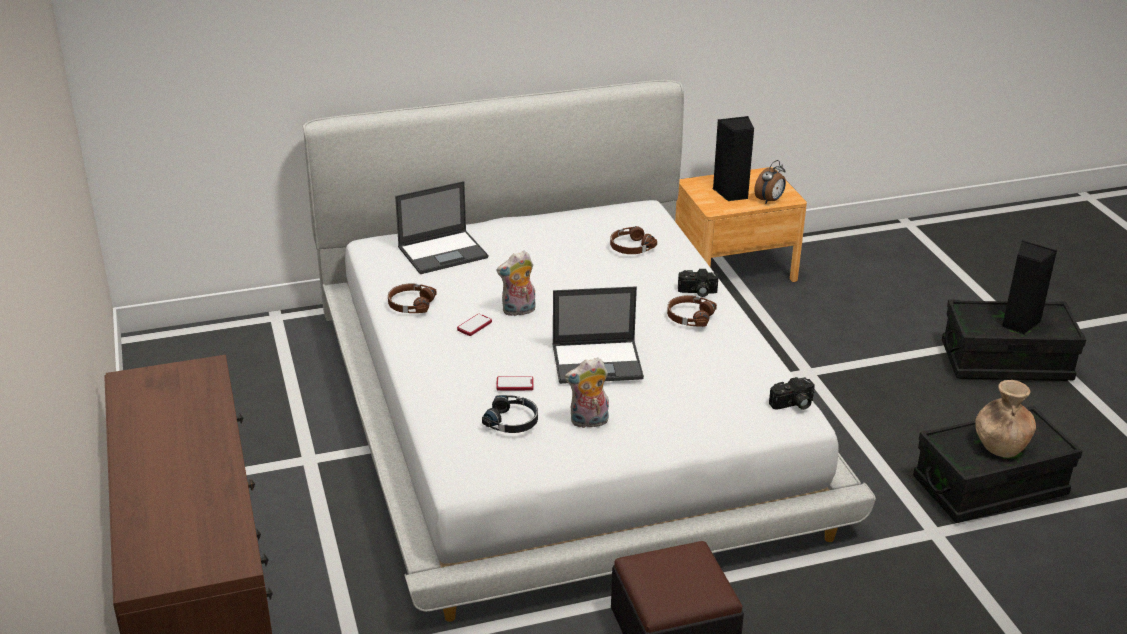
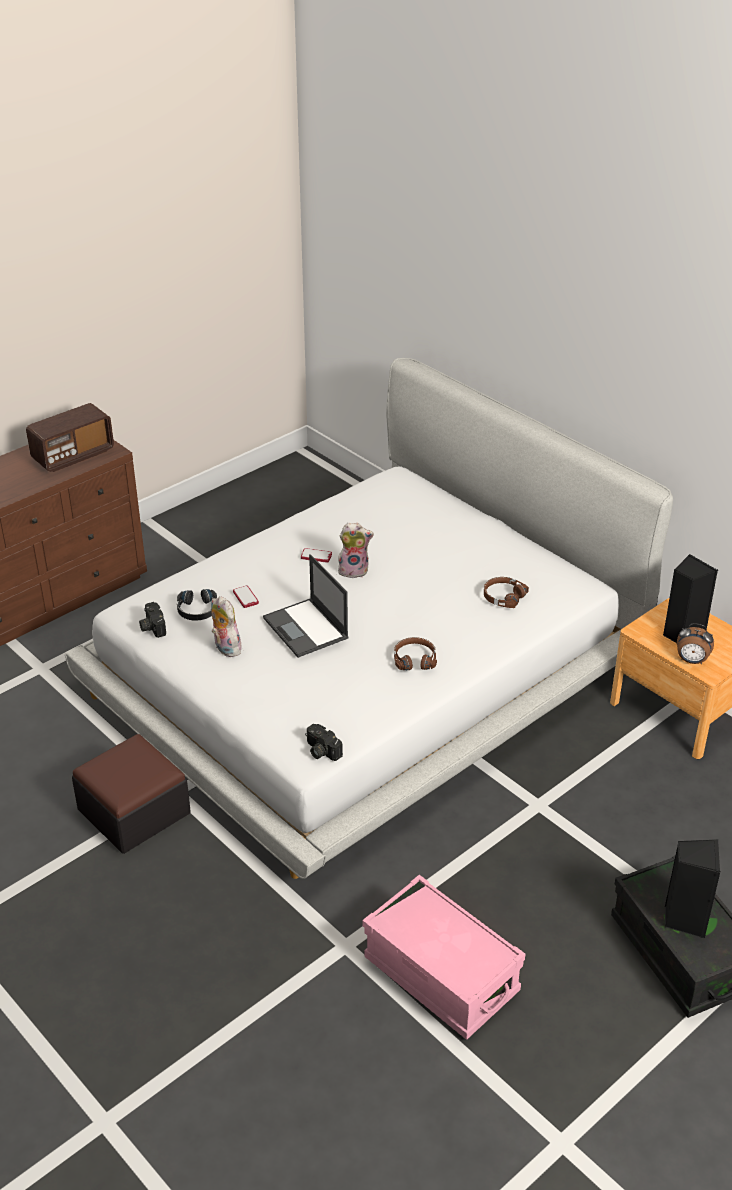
camera: 65 degrees right, 5 degrees up
(182, 399) = (73, 455): none -> radio
(410, 304) = (325, 519): brown headphones -> none
(443, 252) = (412, 509): laptop -> none
(518, 311) = (354, 570): plush toy -> plush toy turned 135 degrees clockwise
(697, 292) = (461, 654): camera -> camera (151, 626)
(989, 487) = (441, 975): black storage box -> pink storage box
(1000, 445) = (439, 939): brown vase -> none

